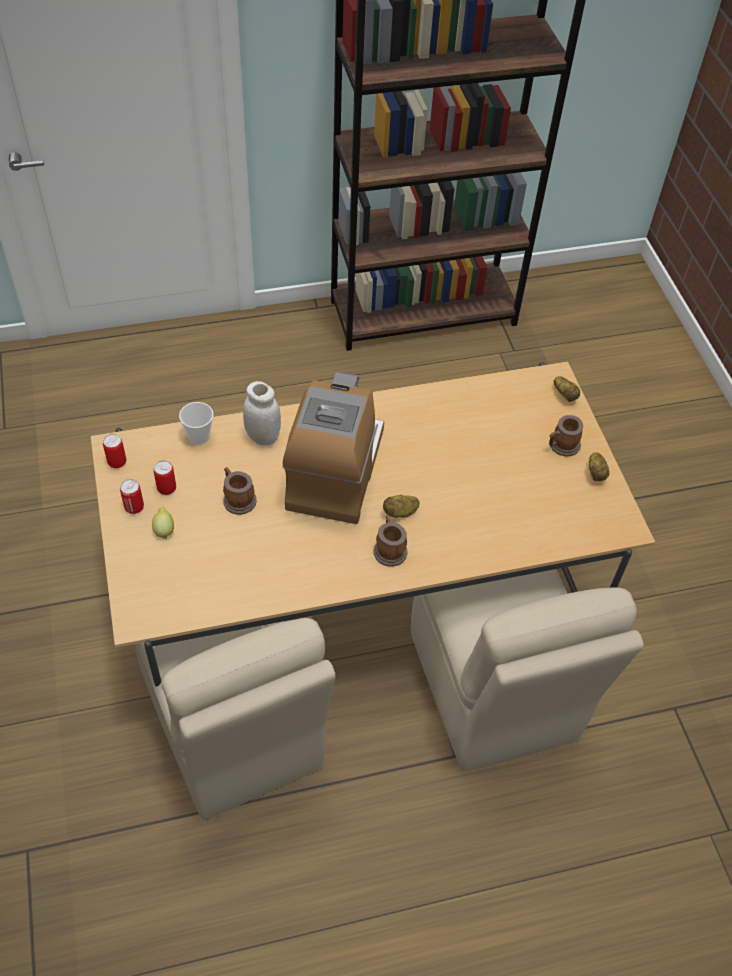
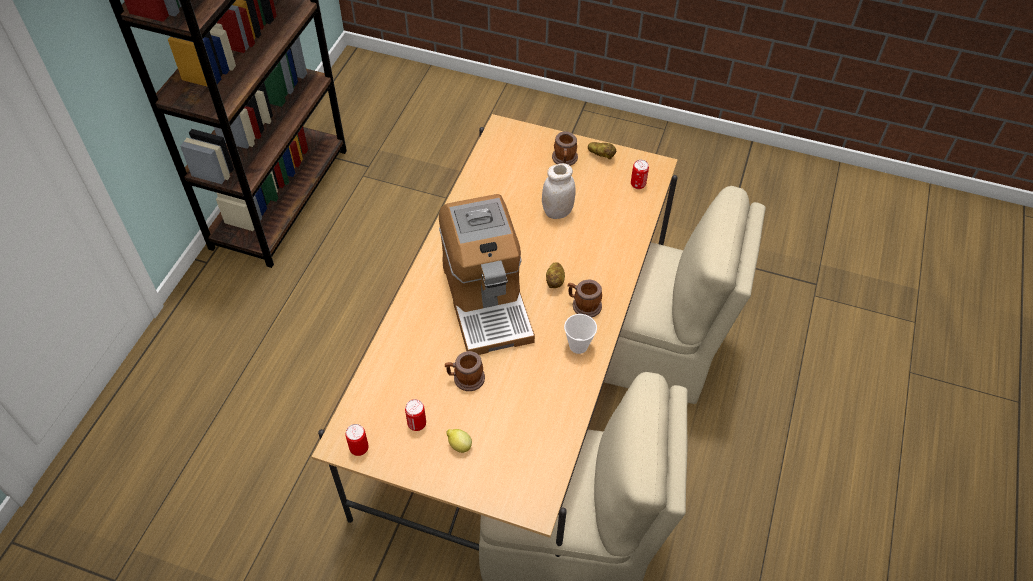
camera: 55 degrees left, 0 degrees up
(134, 507) = (419, 457): can -> can (638, 184)
(199, 437) = (380, 375): cup -> cup (578, 346)
(263, 436) = (415, 330): white jar -> white jar (557, 212)
(334, 471) = (486, 301): coffee machine -> coffee machine turned 150 degrees counterclockwise
(565, 394) = (521, 132): potato -> none

